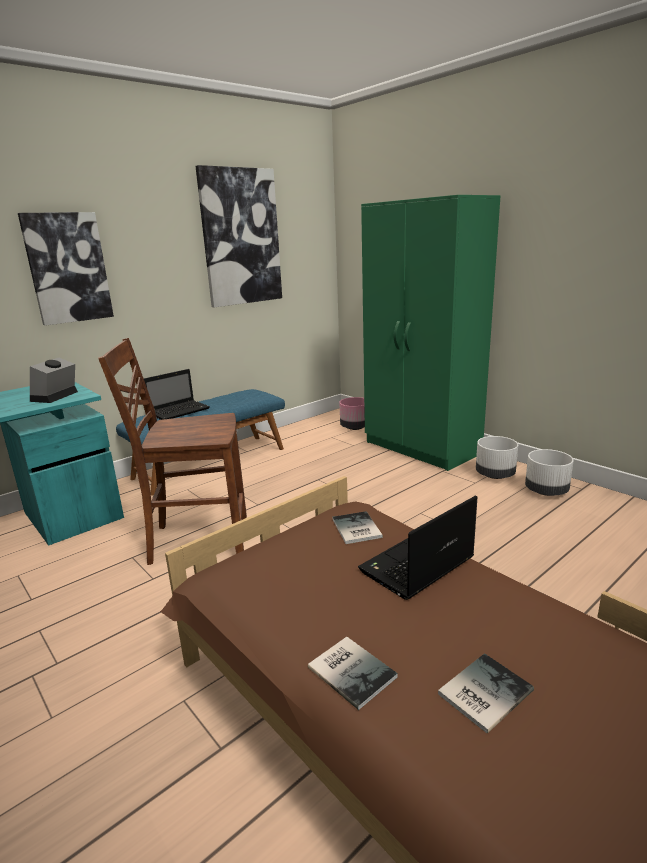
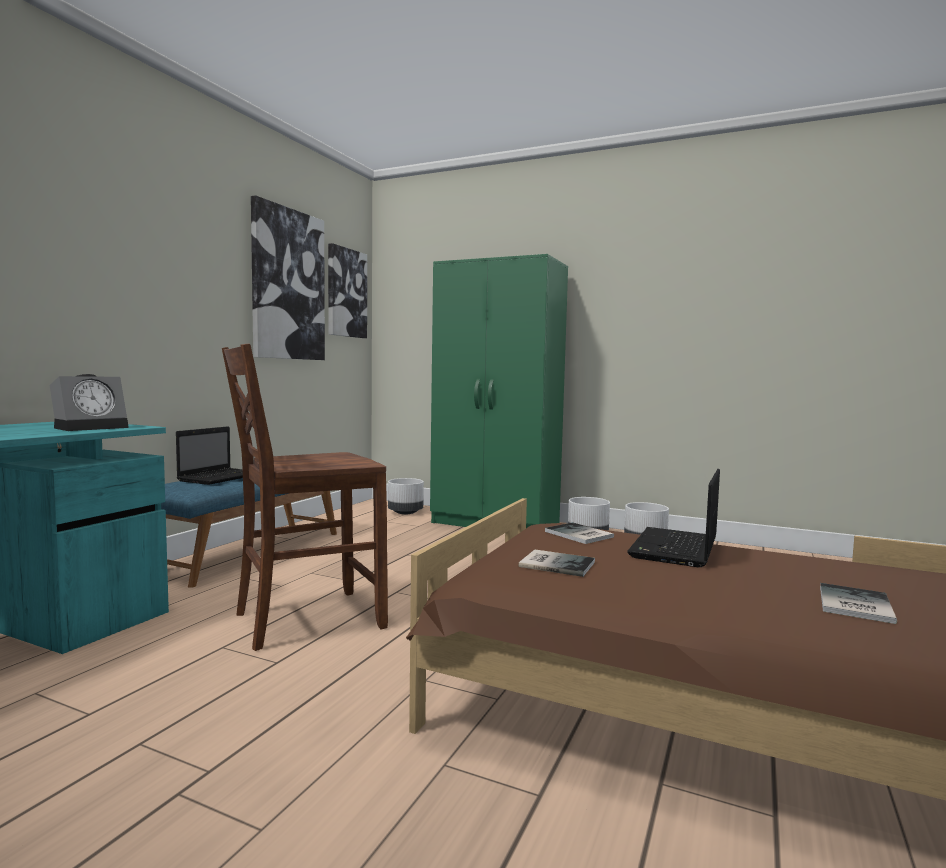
camera: 25 degrees left, 15 degrees down
(55, 397) = (92, 427): alarm clock -> alarm clock turned 135 degrees counterclockwise
(67, 268) = (96, 274): picture -> picture (346, 293)
(352, 670) = (728, 610): book -> book (555, 563)
(355, 427) = (406, 512): pink planter -> white planter

